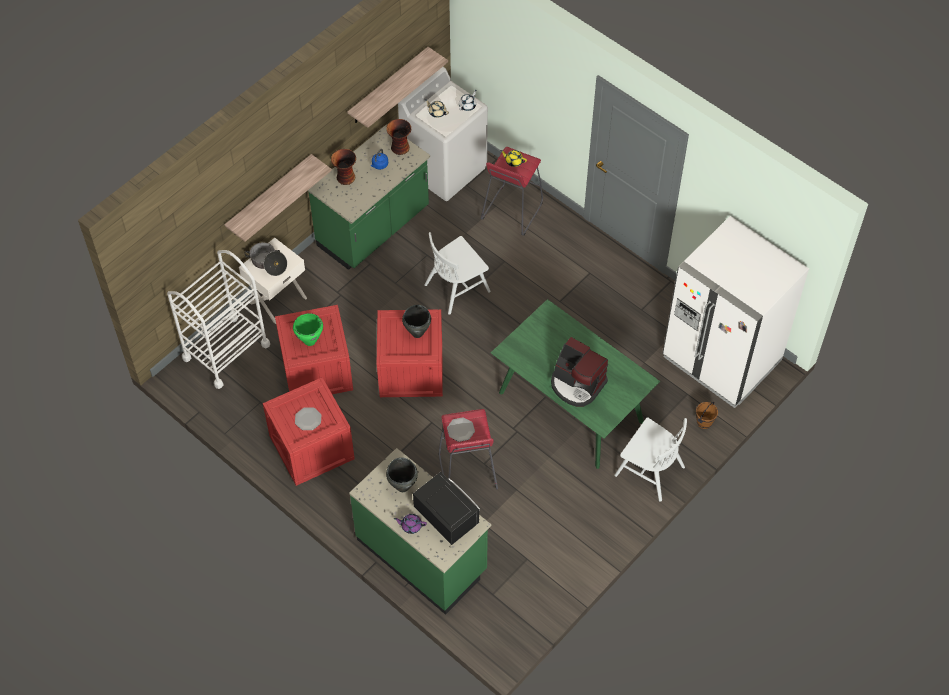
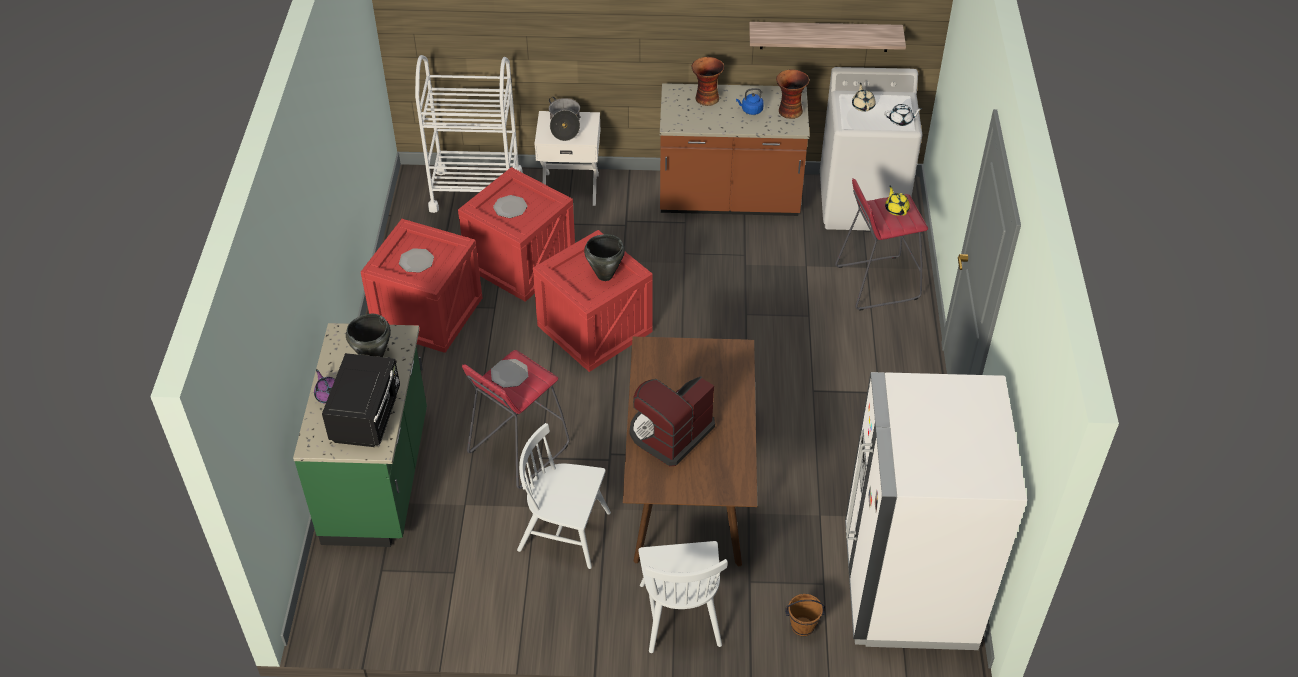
camera: 50 degrees right, 10 degrees down
(269, 196) = (606, 51): shelf -> none
(309, 341) = (510, 207): green cooking pot -> plate
(374, 228) = (729, 200): green counter -> brown counter
(457, 287) = (733, 301): white chair -> white chair (565, 532)
(572, 407) = (690, 487): green dining table -> brown dining table
(577, 384) = (669, 433): coffee machine -> coffee machine turned 45 degrees clockwise

